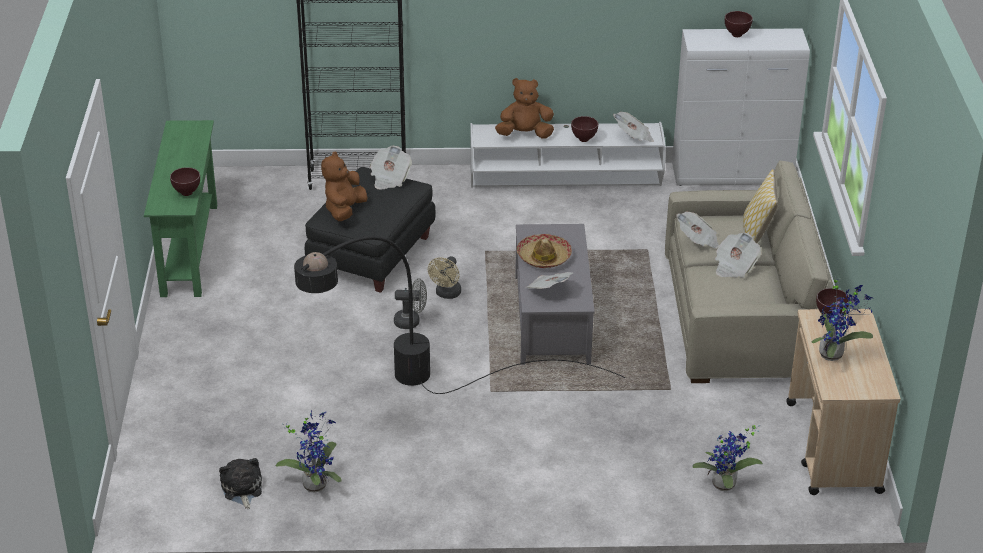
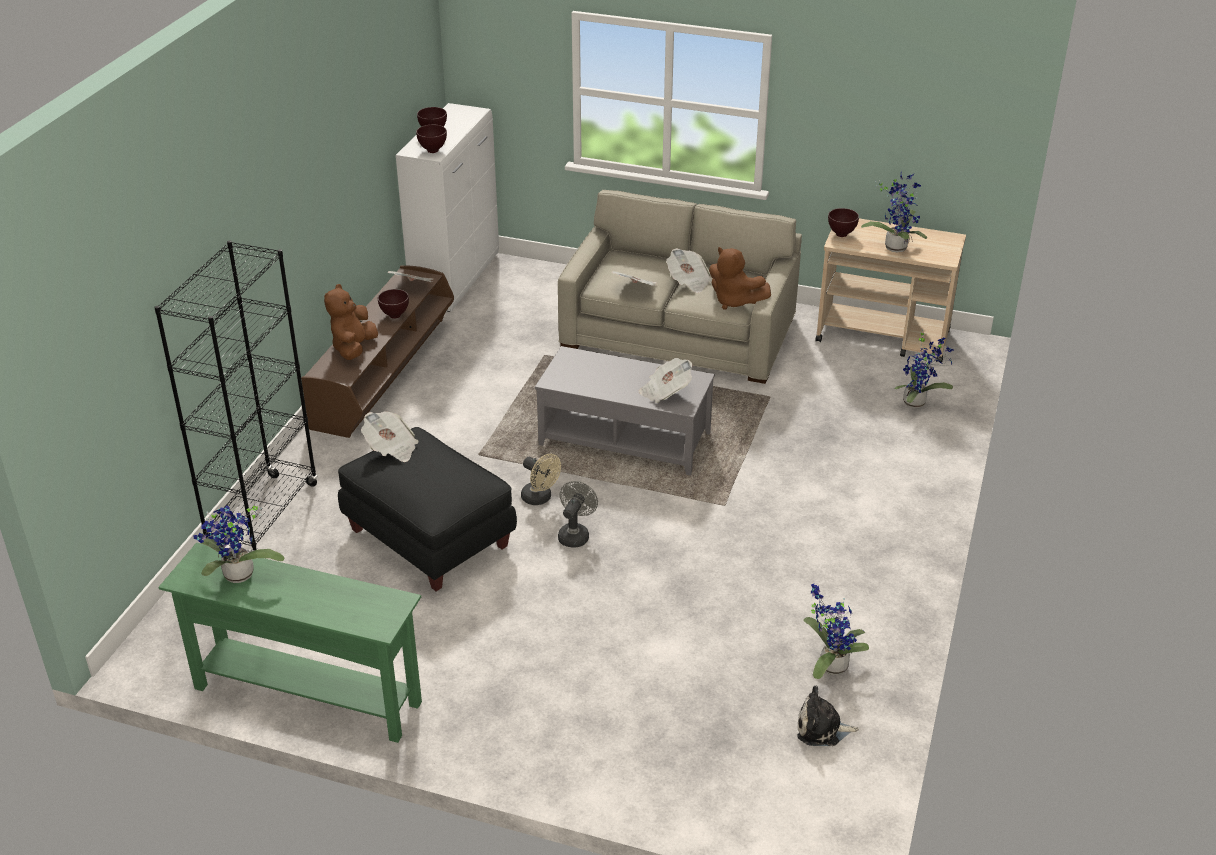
camera: 70 degrees left, 0 degrees up
(185, 144) = (238, 577): none -> potted plant
(186, 193) = (364, 595): brown bowl -> brown bowl (432, 151)
(344, 210) = (434, 494): brown plush toy -> brown plush toy (734, 301)
(403, 405) = (720, 571): black floor lamp -> none
(543, 257) = (606, 382): hat -> none
(566, 180) = (386, 373): white tv stand -> brown tv stand
(757, 234) = (644, 258): pillow -> none

